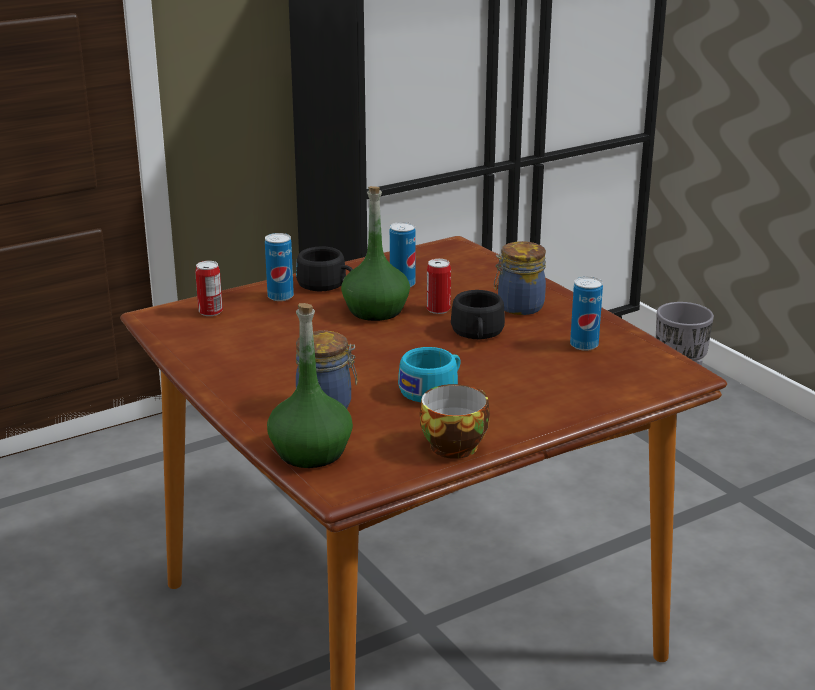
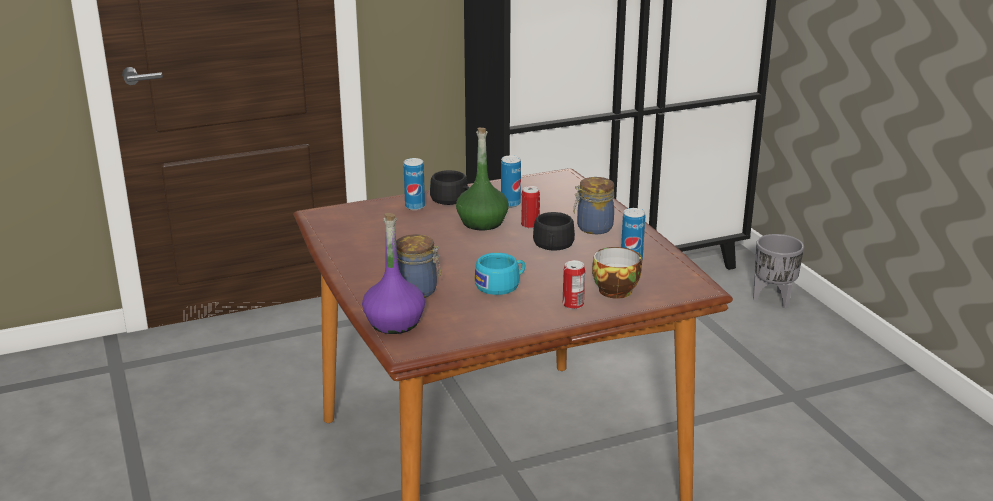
camera: 10 degrees right, 0 degrees up
(210, 312) = (359, 214): can -> can (573, 305)
(311, 452) = (394, 322): green bottle -> purple bottle
(454, 444) = (501, 326): cup -> cup (616, 289)

